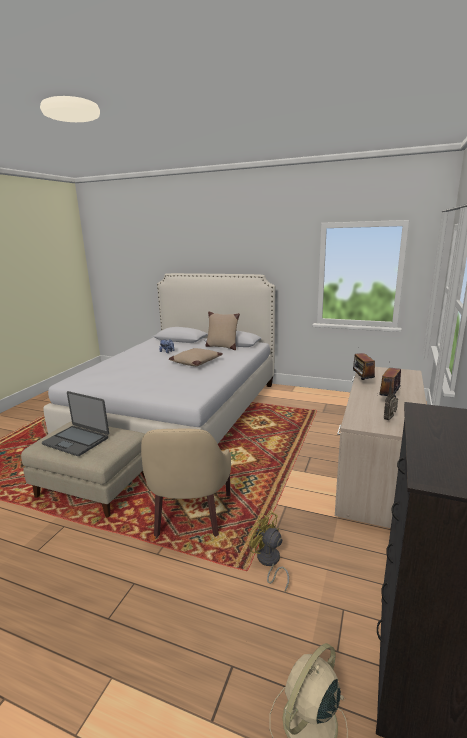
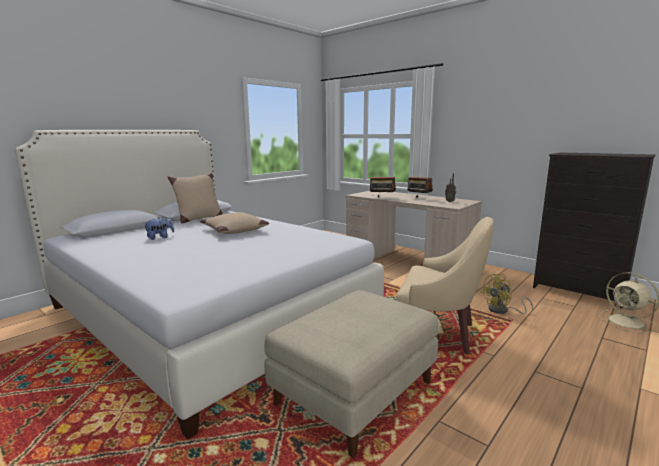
camera: 70 degrees left, 5 degrees down
(77, 441) = (362, 322): laptop -> none

